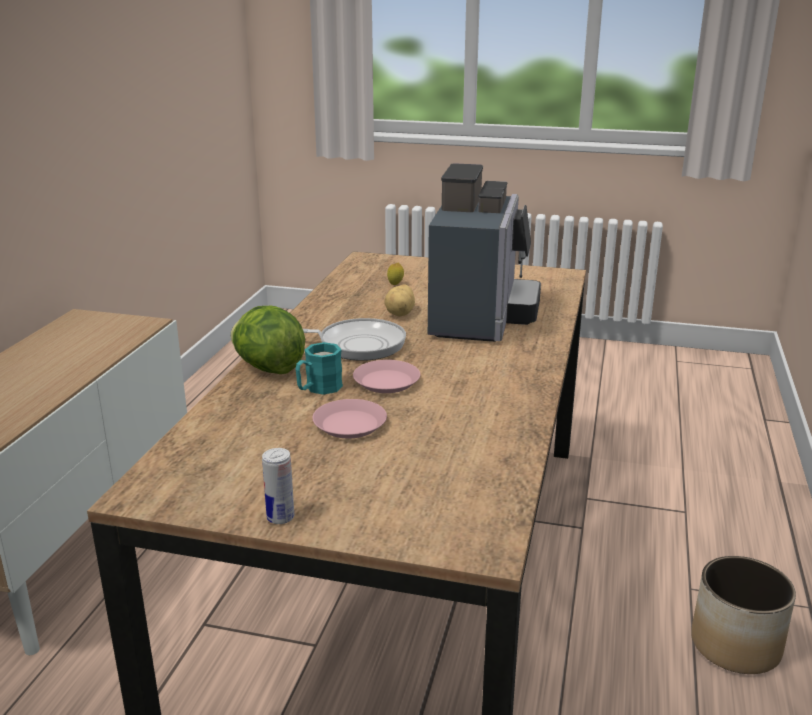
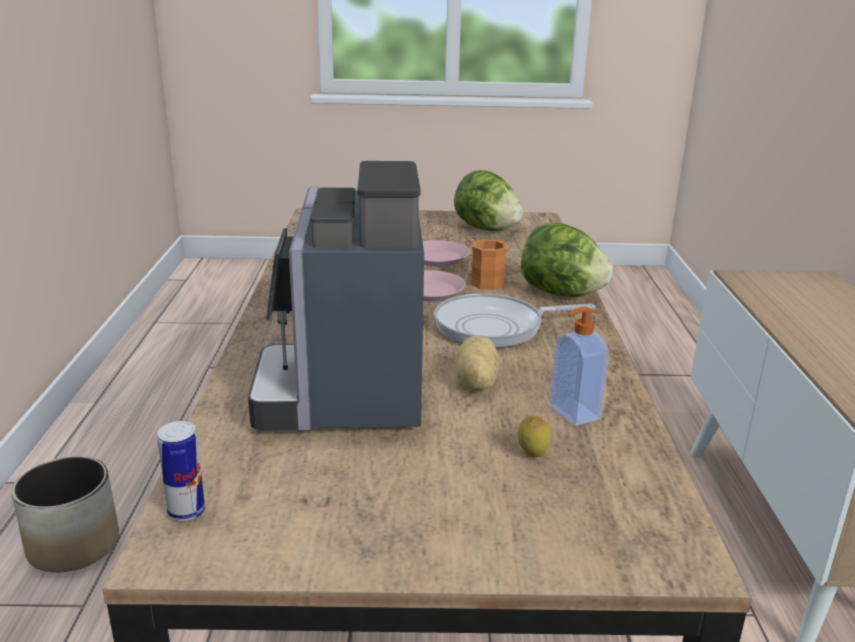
camera: 165 degrees right, 0 degrees up
(242, 476) = (486, 229): none -> lettuce
(280, 517) = (441, 216): can -> can (186, 512)
(318, 389) = (491, 280): turquoise mug -> orange mug
(356, 296) = (573, 413): none -> soap dispenser

